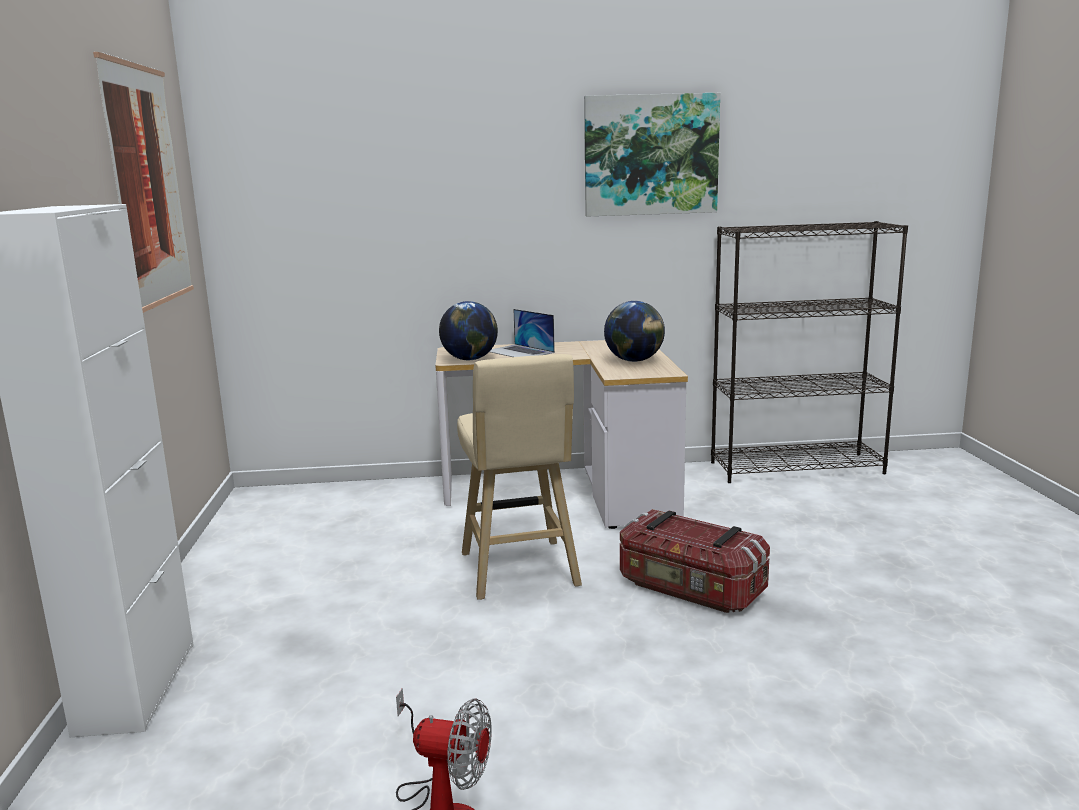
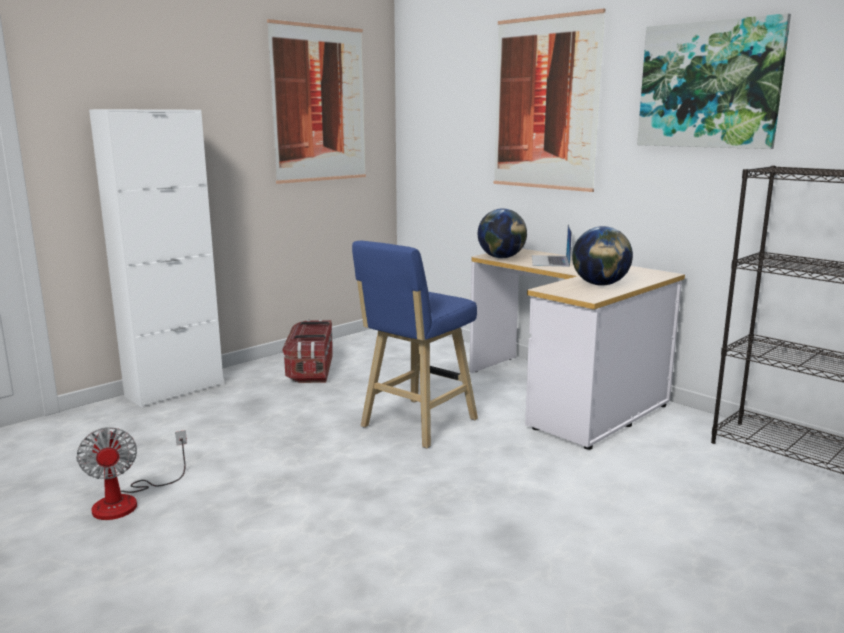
camera: 50 degrees right, 0 degrees up
(460, 175) = (545, 103): none -> picture
(520, 572) = (415, 425): beige stool -> blue stool
(690, 589) = (483, 487): storage box -> storage box (311, 369)

